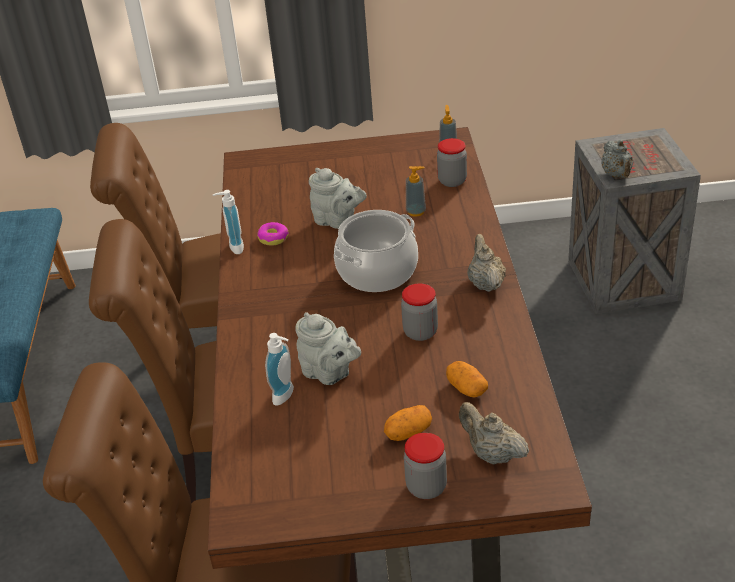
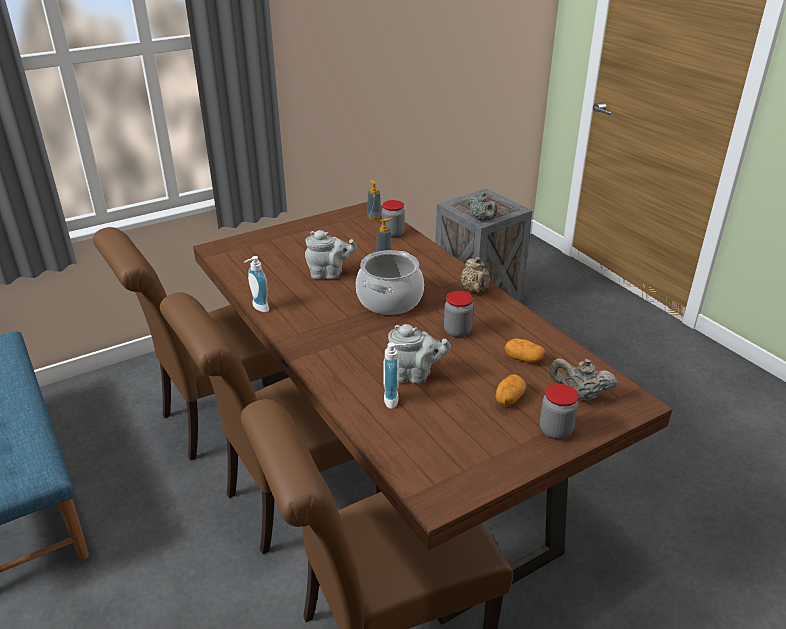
camera: 30 degrees left, 5 degrees down
(273, 238) = (287, 295): donut -> none
(485, 283) = (475, 291): beige teapot -> beige teapot turned 150 degrees counterclockwise

